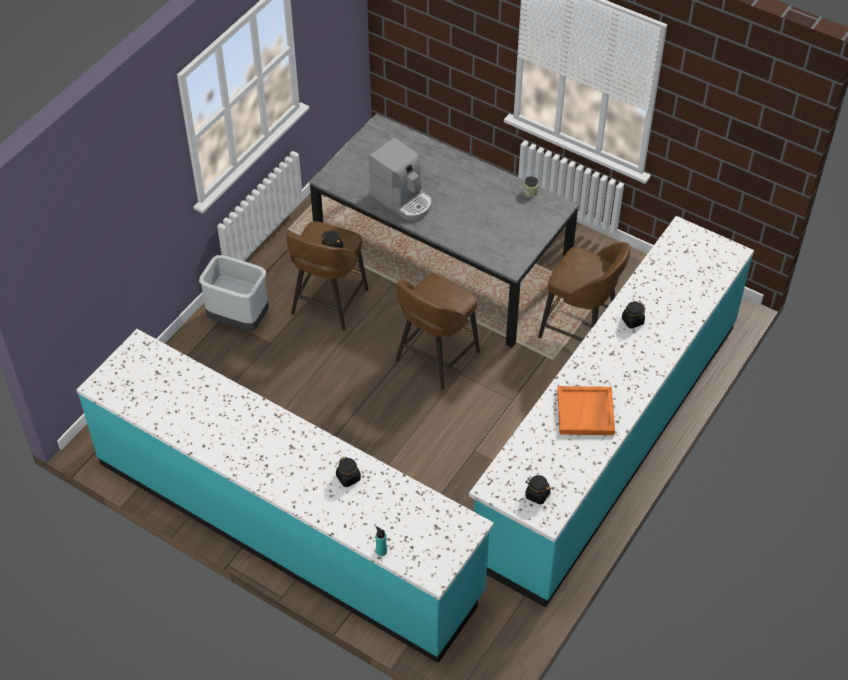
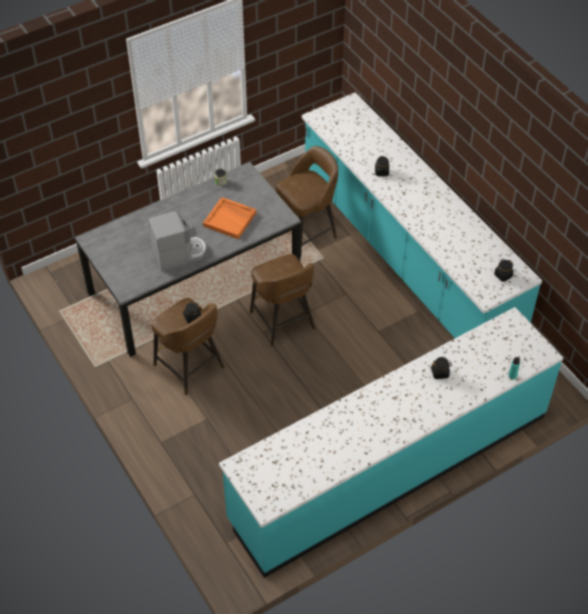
camera: 65 degrees left, 0 degrees up
(238, 320) = (169, 432): grey trash can -> none
(586, 413) = (447, 225): orange tray -> orange tray (230, 219)

